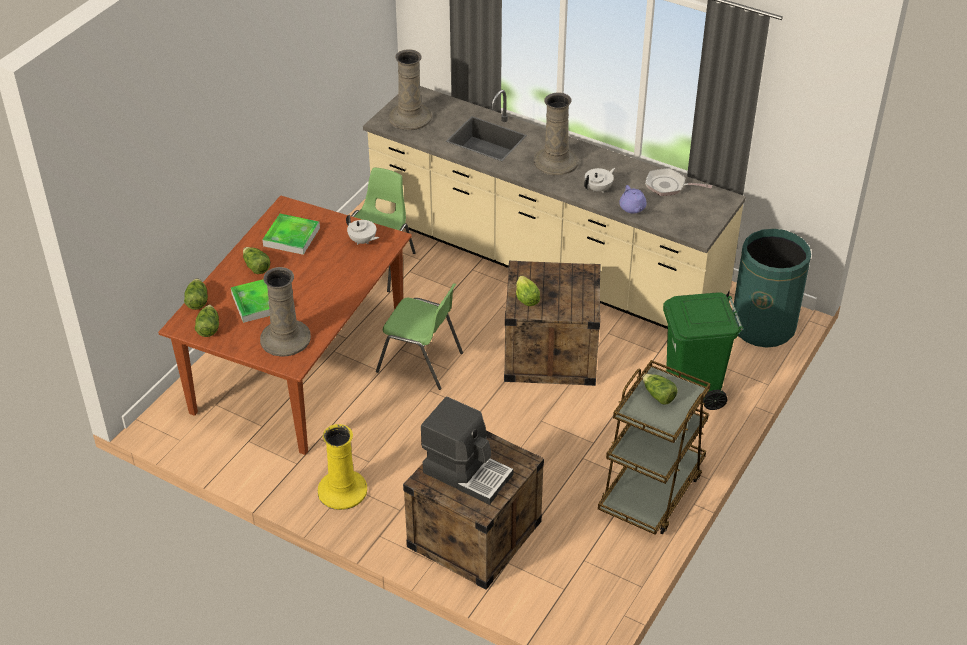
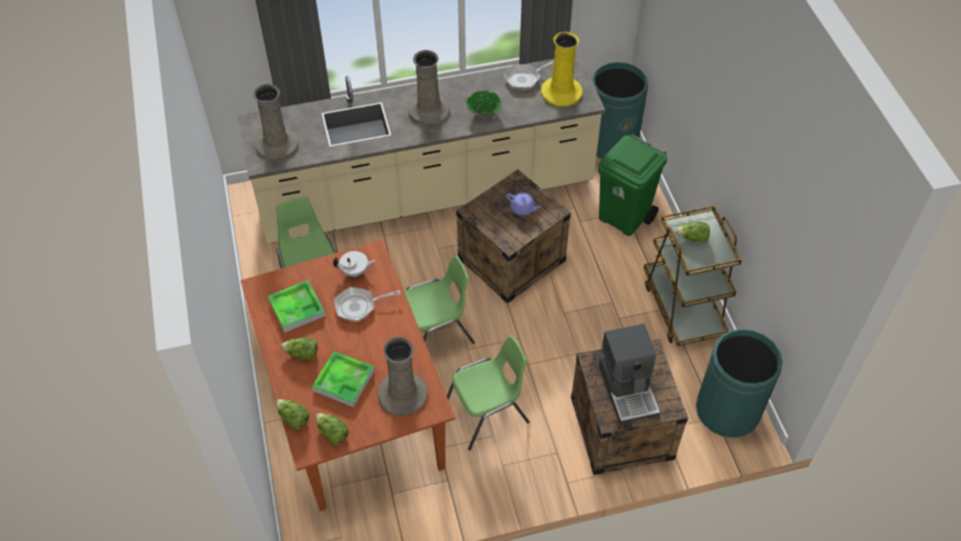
camera: 45 degrees left, 10 degrees up
(334, 264) = (358, 306): none -> frying pan
(342, 490) = (503, 472): yellow vase -> yellow vase (561, 92)
(385, 444) = (488, 413): none -> green chair
(467, 472) = (629, 389): coffee machine -> coffee machine turned 90 degrees clockwise
(526, 298) = (503, 230): lettuce -> none
(581, 593) = (727, 411): none -> green trash can
(598, 189) = (483, 112): white teapot -> green bowl
(632, 208) = (523, 111): purple teapot -> purple teapot (523, 209)

